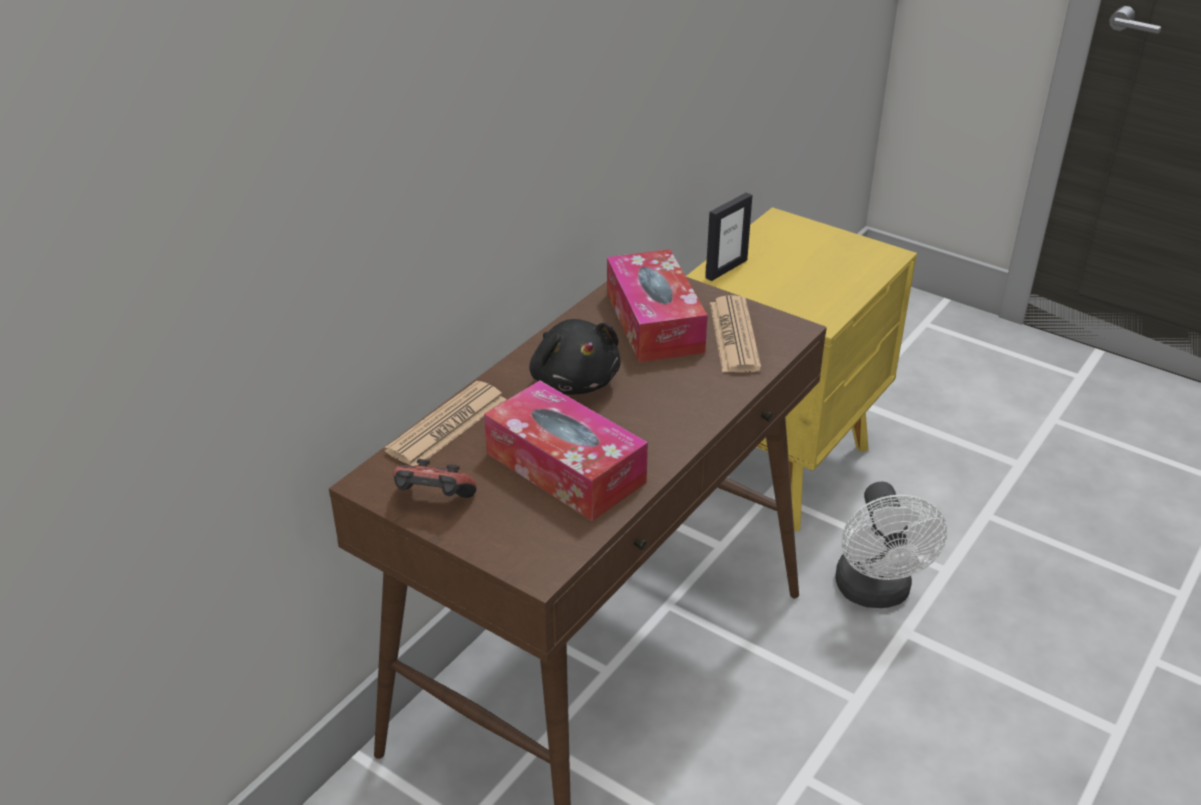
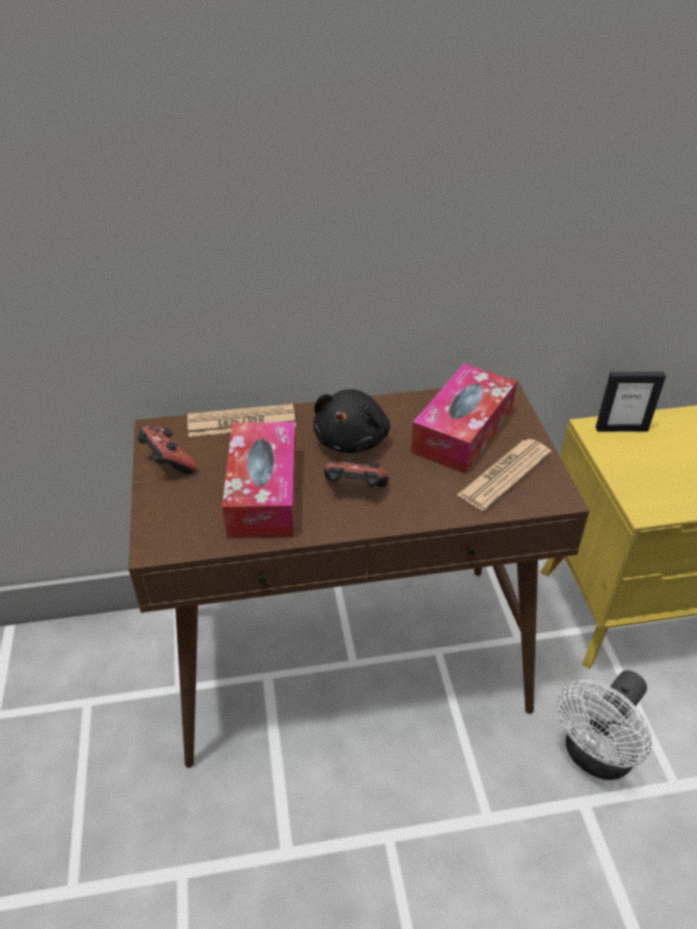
camera: 45 degrees right, 5 degrees up
(639, 417) = (355, 490): none -> game controller

